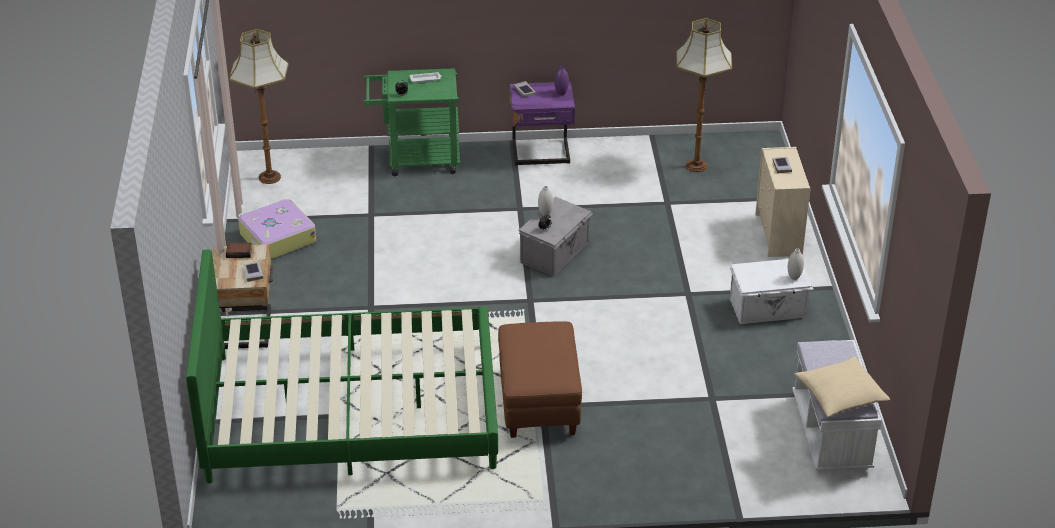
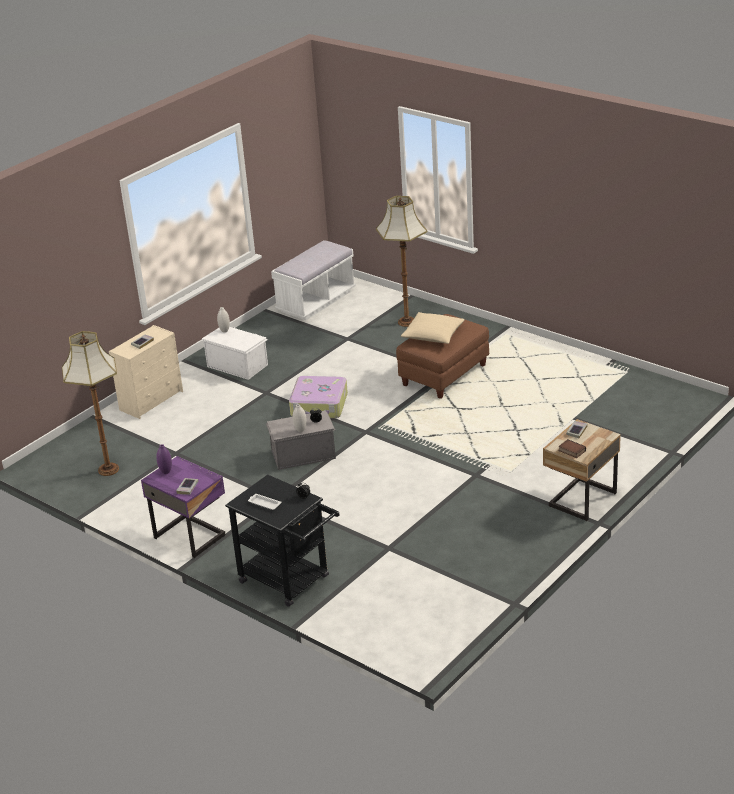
camera: 135 degrees left, 5 degrees down
(270, 177) = (428, 628): floor lamp -> floor lamp (406, 322)
(277, 238) = (485, 563): suitcase -> suitcase (319, 405)
(351, 410) = (563, 417): green bed -> none
(416, 160) = (290, 581): green cart -> black cart
(840, 395) = (326, 250): beige pillow -> beige pillow (433, 335)

